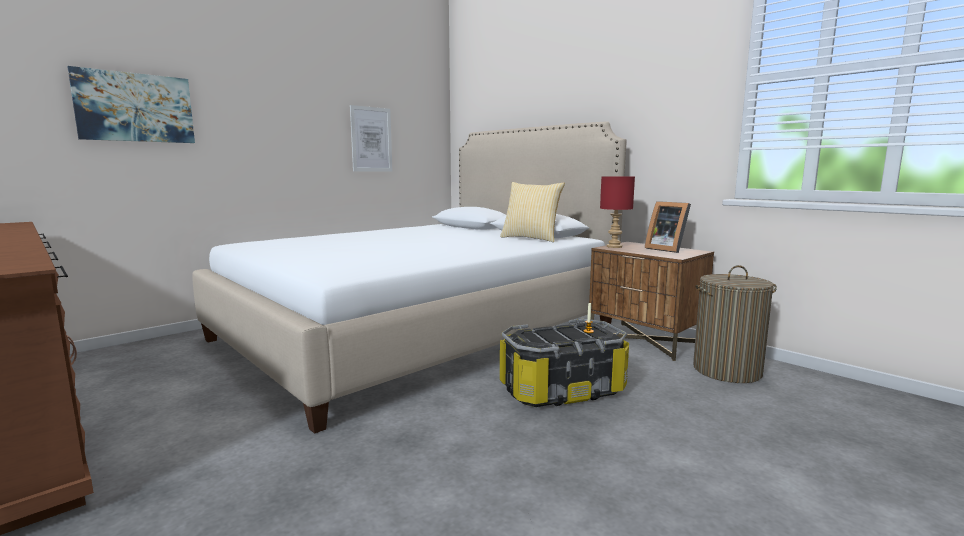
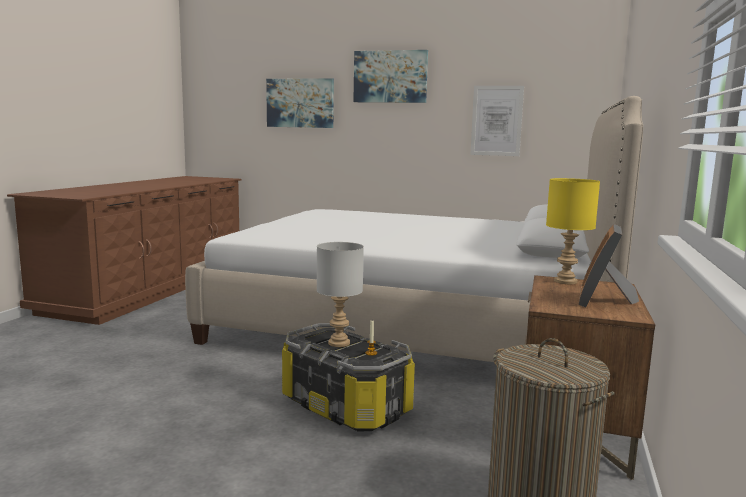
camera: 60 degrees right, 0 degrees up
(263, 86) = (390, 77): none -> picture
(531, 238) = (511, 250): pillow -> none
(555, 336) = (338, 343): none -> grey table lamp
(613, 246) = (564, 281): red table lamp -> yellow table lamp

